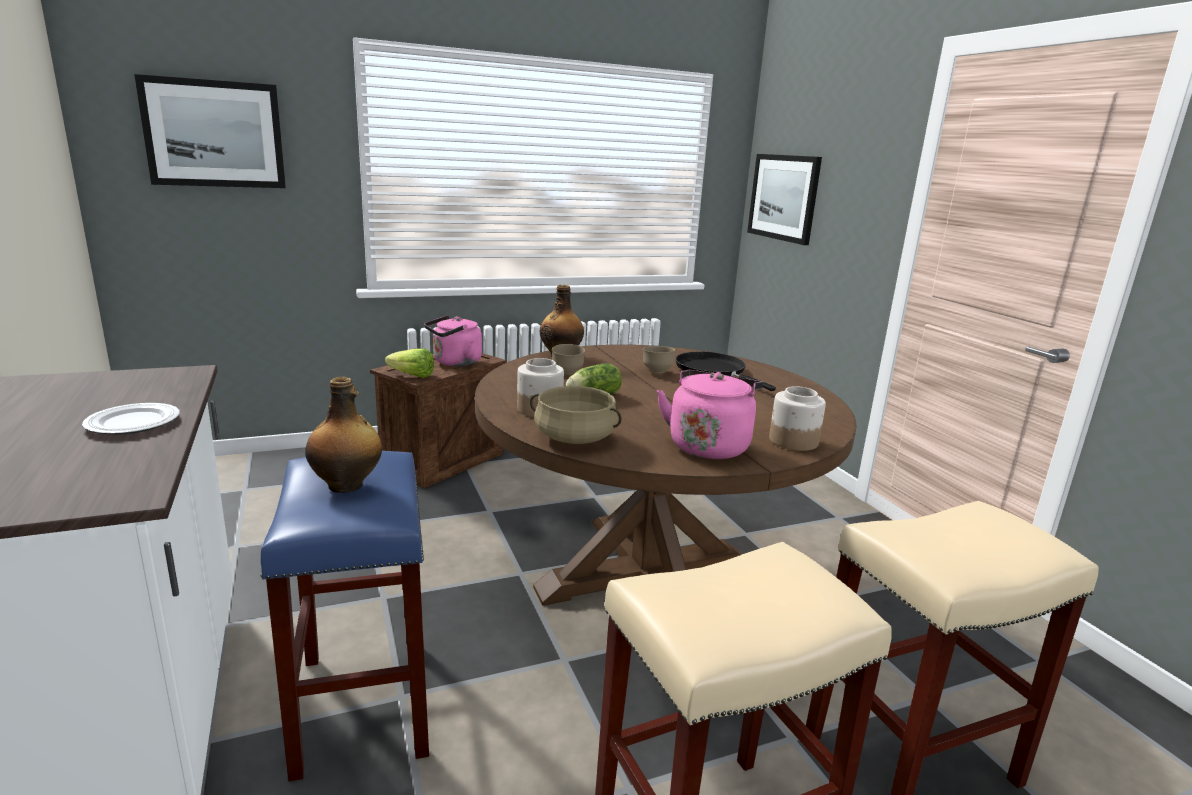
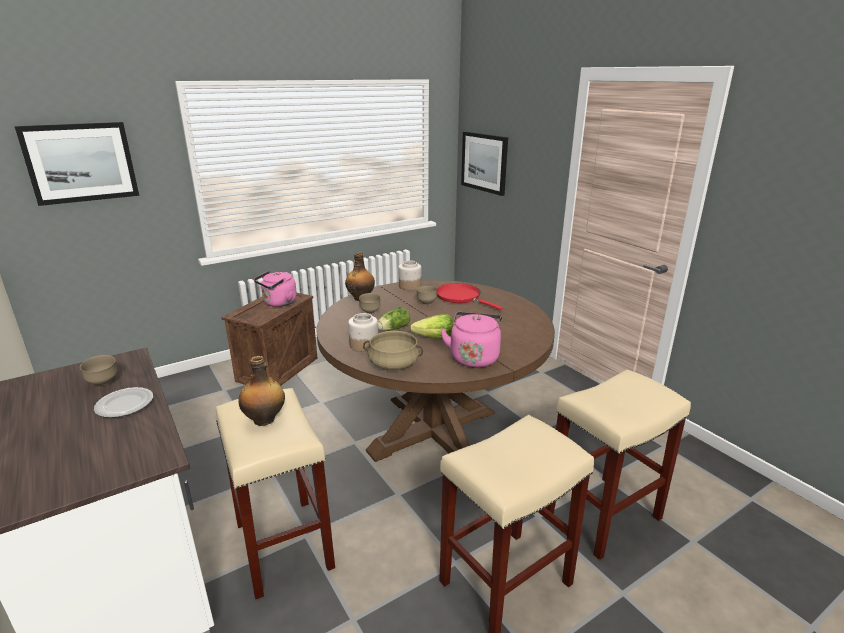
camera: 10 degrees left, 5 degrees up
(126, 395) = (103, 383): none -> brown bowl
(362, 703) = (282, 544): blue stool -> beige stool
(409, 375) = (251, 318): lettuce -> lettuce (431, 338)
(713, 371) = (461, 297): black frying pan -> red frying pan
(793, 441) = (521, 346): jar -> jar (409, 286)

